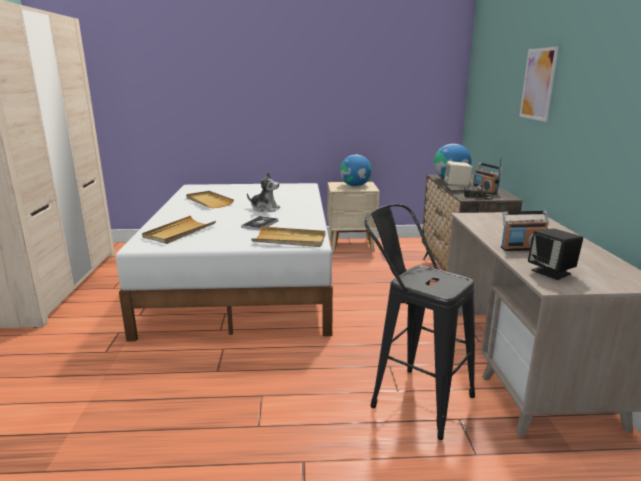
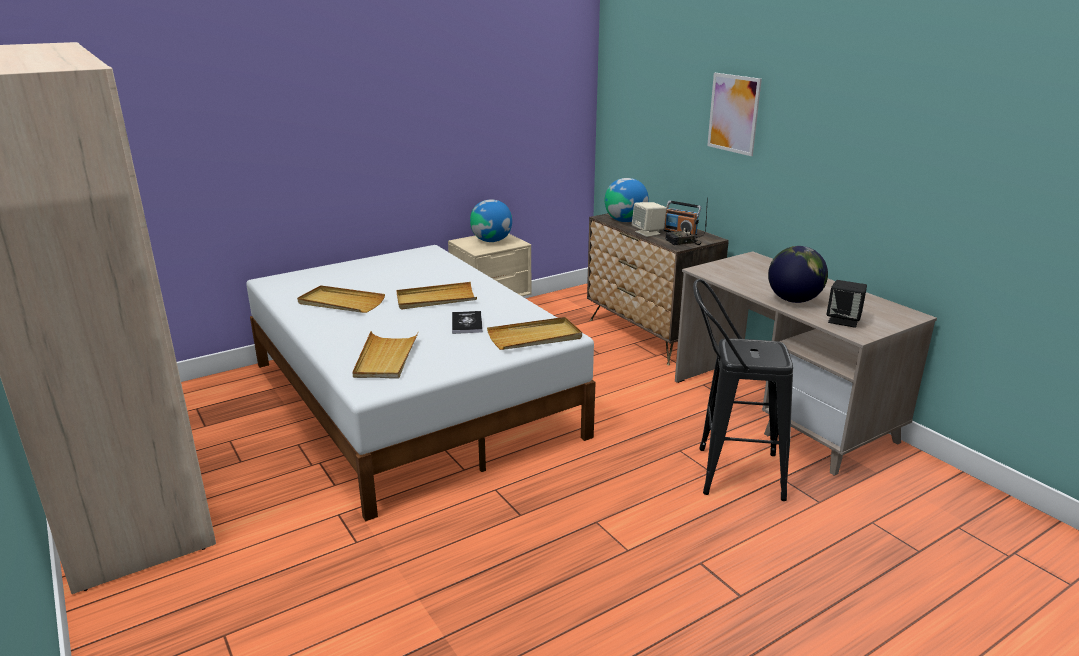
camera: 30 degrees left, 5 degrees up
(265, 209) = (436, 299): plush toy -> beige tray
(522, 248) = (793, 300): radio -> globe

